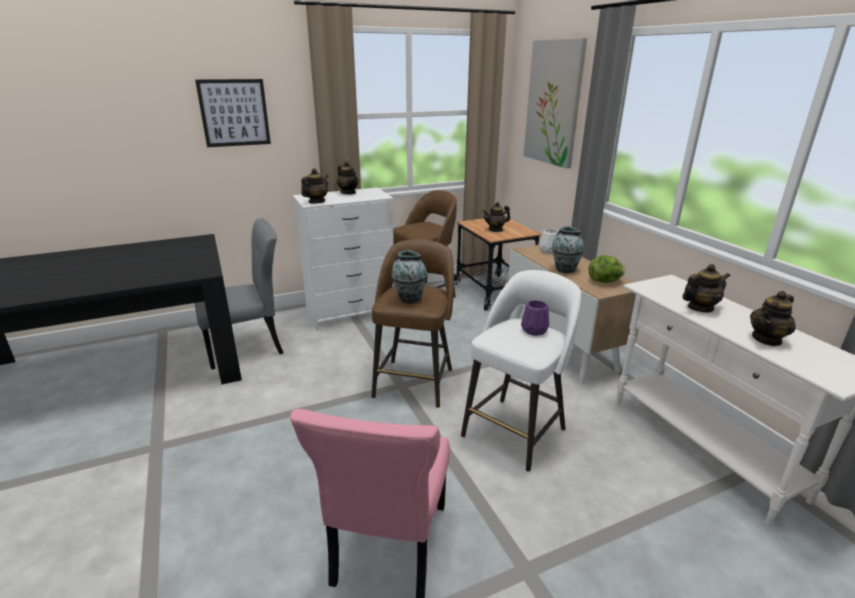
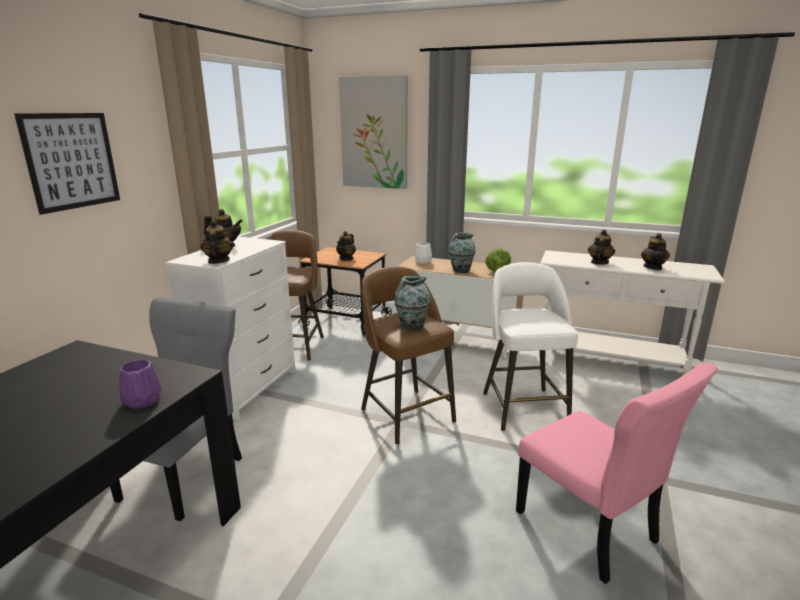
camera: 45 degrees left, 5 degrees down
(534, 330) = (531, 312): purple vase -> purple vase (143, 400)

